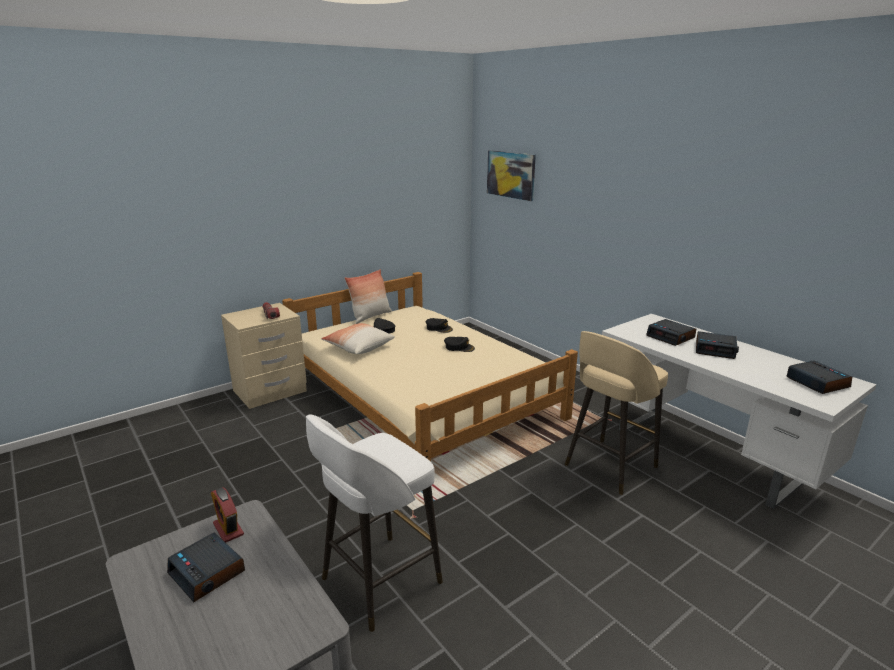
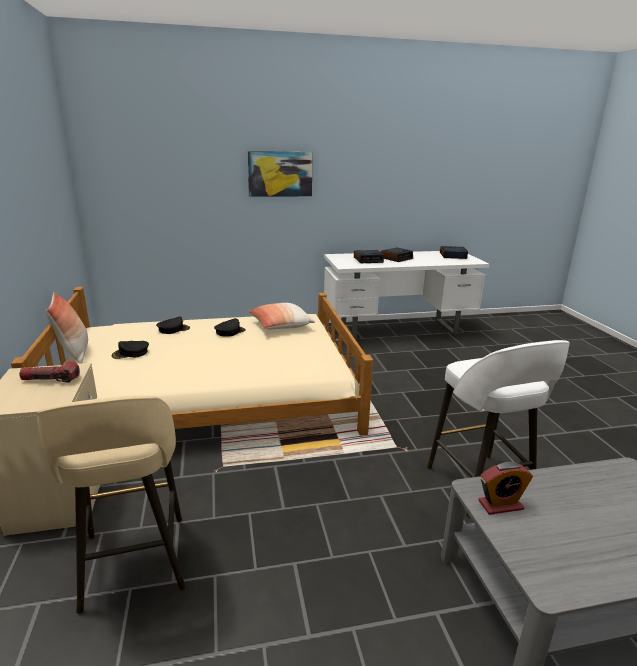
camera: 65 degrees left, 0 degrees up
(208, 572) = (568, 524): alarm clock -> none
(358, 347) = (156, 374): pillow -> pillow (280, 326)
(511, 174) = (142, 159): picture -> picture (280, 174)
(608, 467) = (391, 358): beige stool -> beige stool (134, 565)

